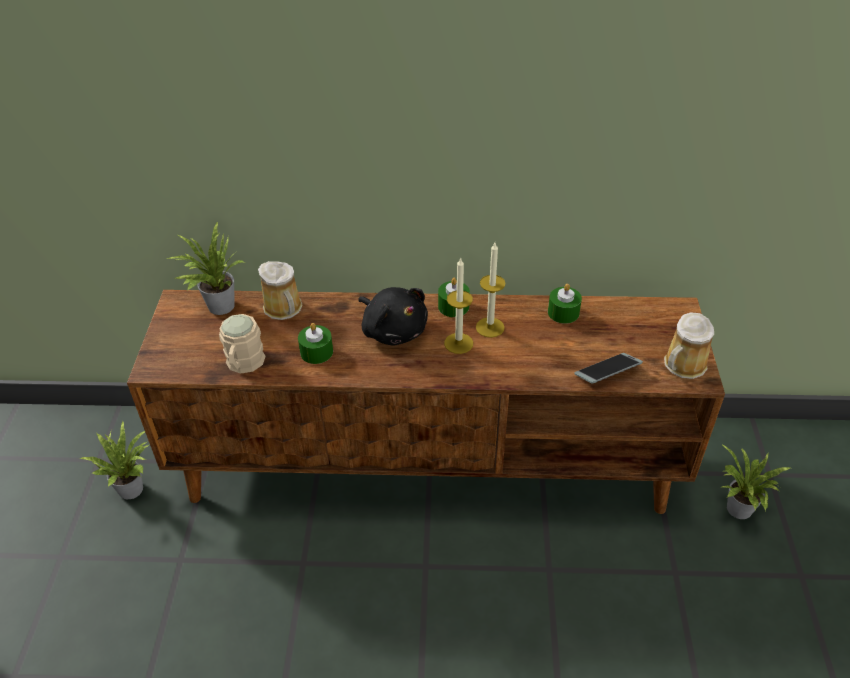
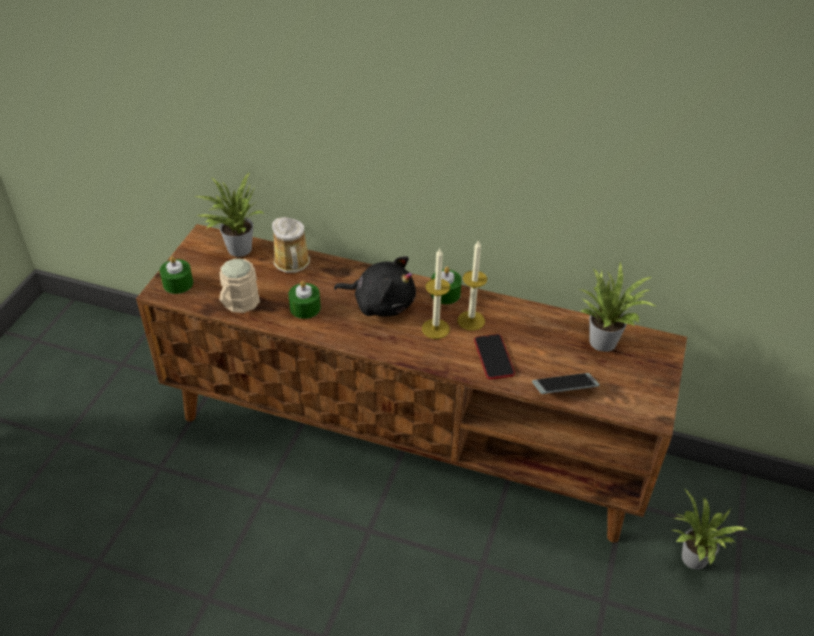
camera: 15 degrees right, 0 degrees up
(132, 487) = (142, 394): potted plant -> potted plant (604, 339)
(393, 330) = (381, 303): black plush toy -> black plush toy turned 45 degrees counterclockwise
(527, 358) = (493, 357): none -> phone
(563, 312) = (547, 322): green candle -> green candle (178, 283)
(682, 366) = (641, 399): mug -> none

